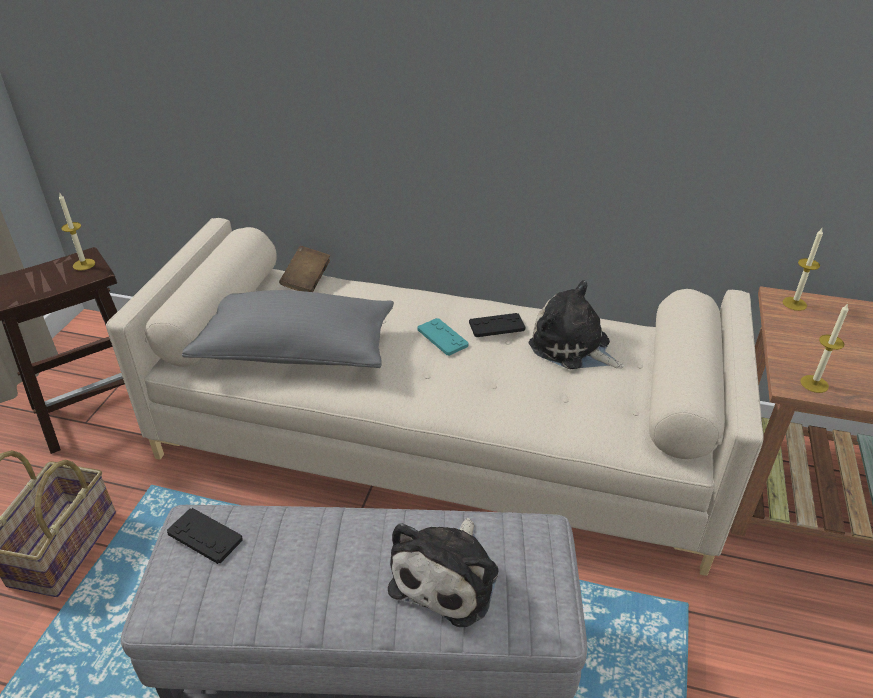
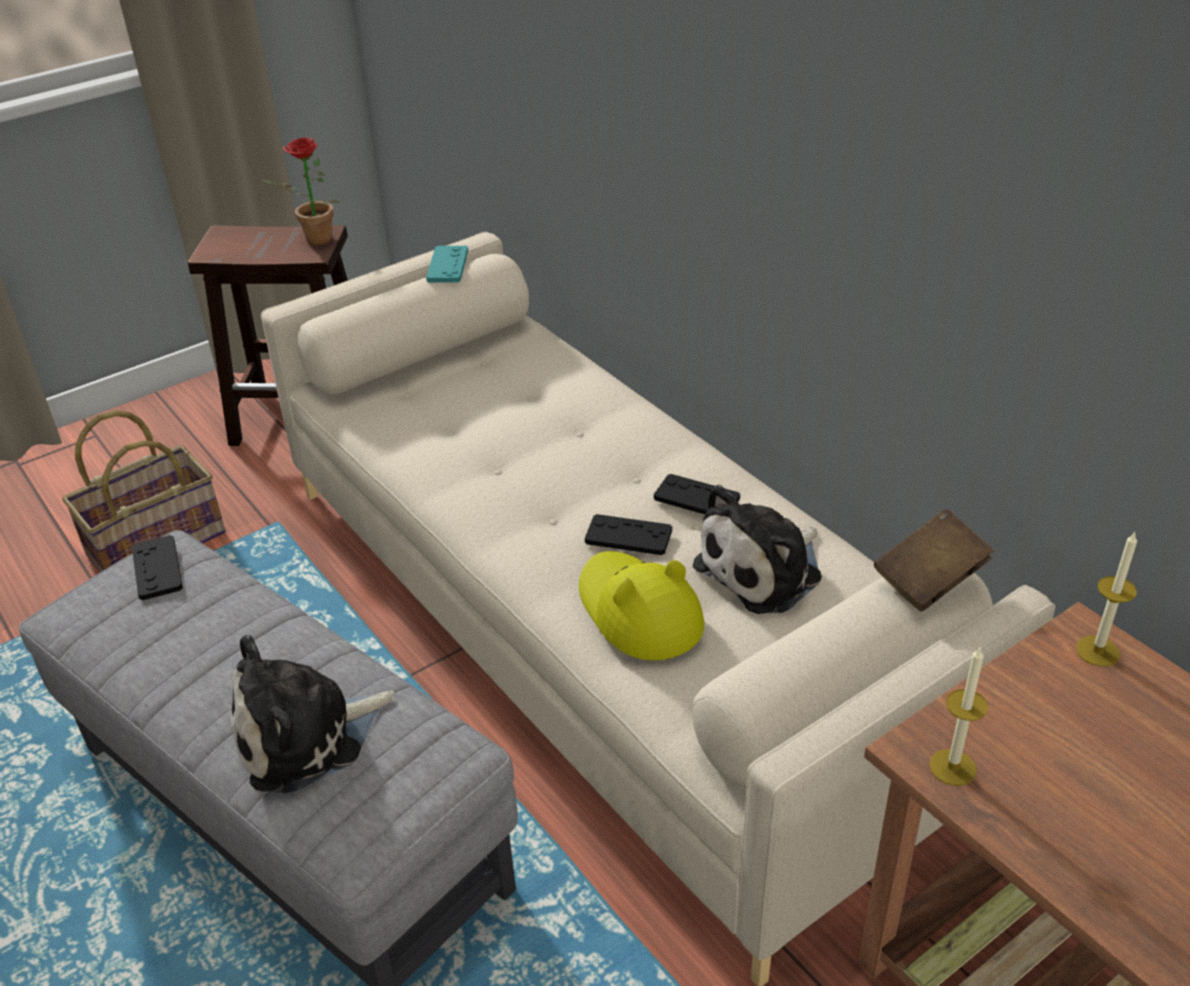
camera: 40 degrees right, 0 degrees up
(84, 264) = (314, 241): candle -> potted plant
(296, 350) = (444, 425): grey pillow -> none
(306, 281) = (545, 349): brown book -> brown book (929, 579)
(442, 337) = (615, 482): turquoise game controller -> turquoise game controller (447, 265)
(486, 363) = (628, 536): none -> black game controller
(541, 399) = (638, 611): none -> yellow hat
(573, 347) = (764, 570): plush toy -> plush toy turned 120 degrees counterclockwise

